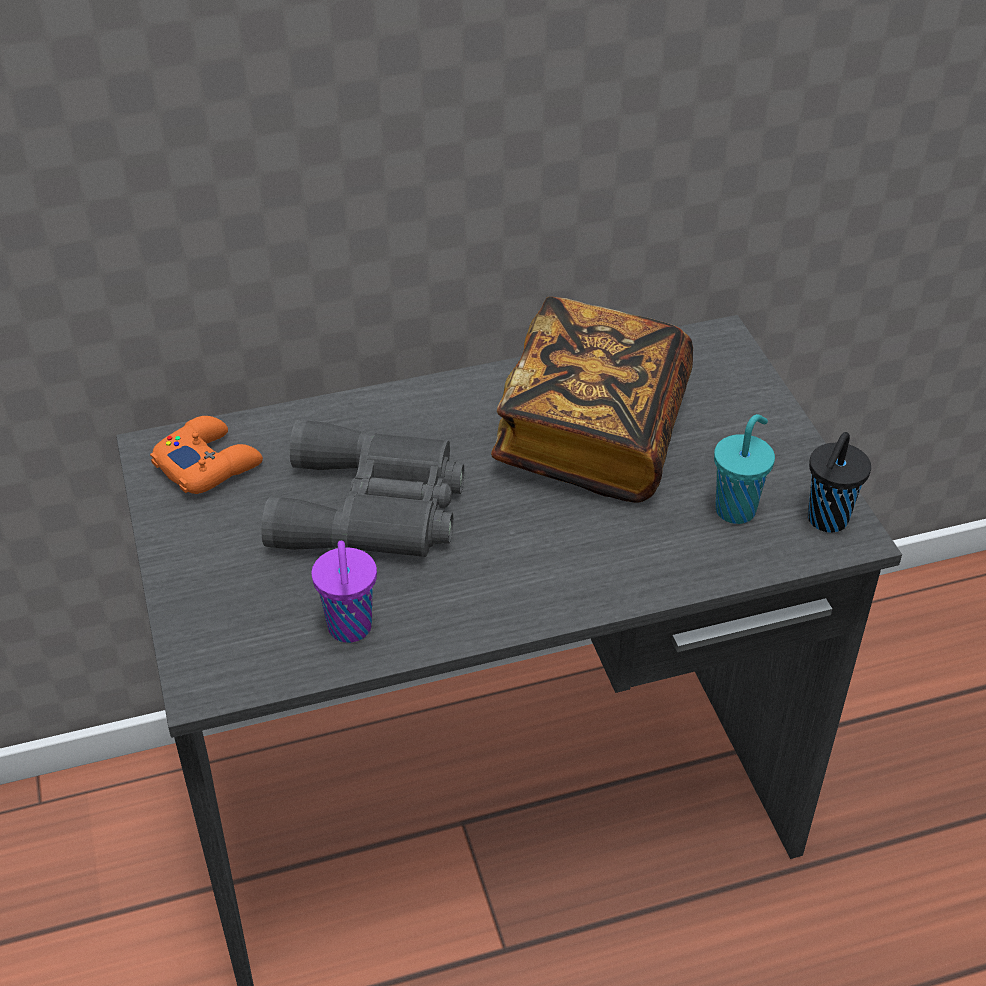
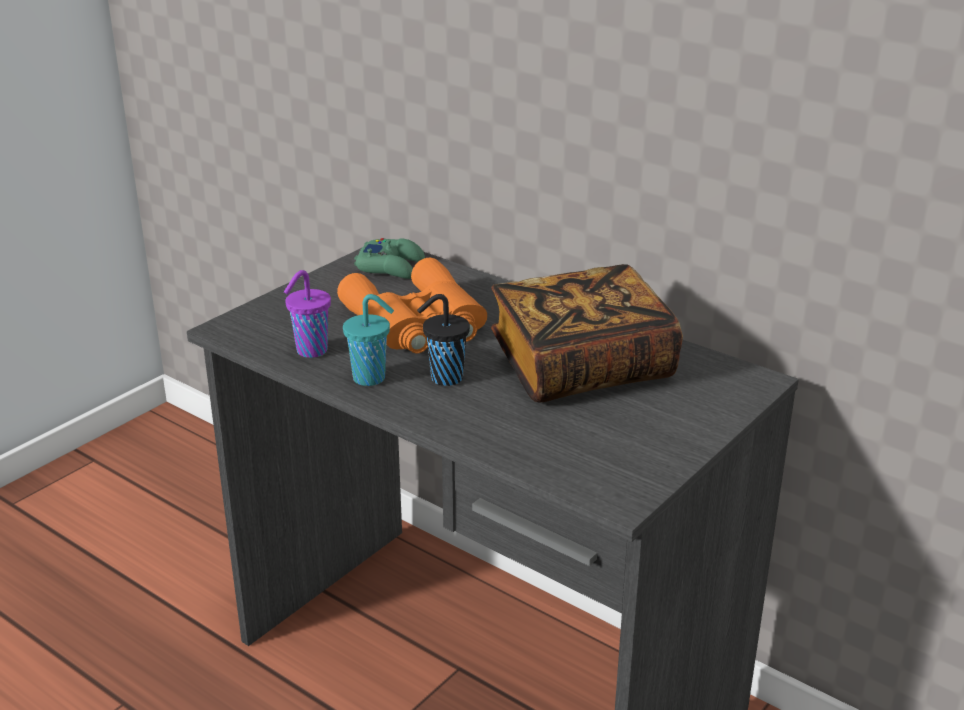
camera: 55 degrees right, 15 degrees down
(208, 464) = (391, 267): orange game controller -> green game controller
(374, 508) = (416, 323): grey binoculars -> orange binoculars
(737, 508) = (584, 443): turquoise cup -> turquoise cup (371, 378)
(826, 520) = (622, 484): black cup -> black cup (444, 378)

